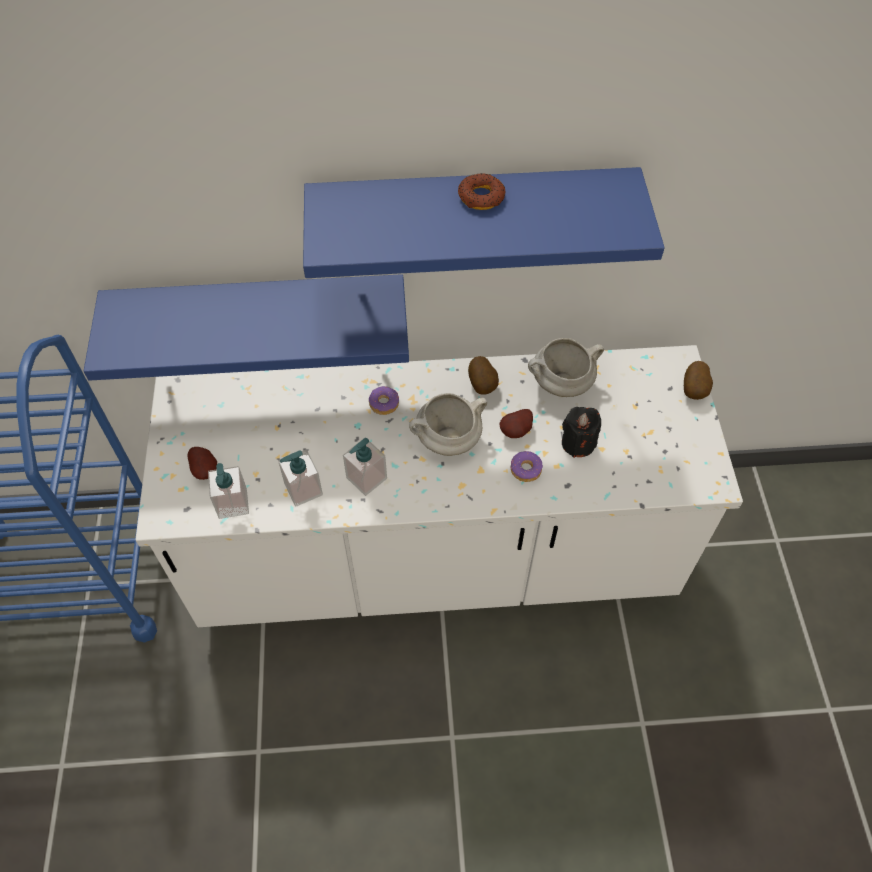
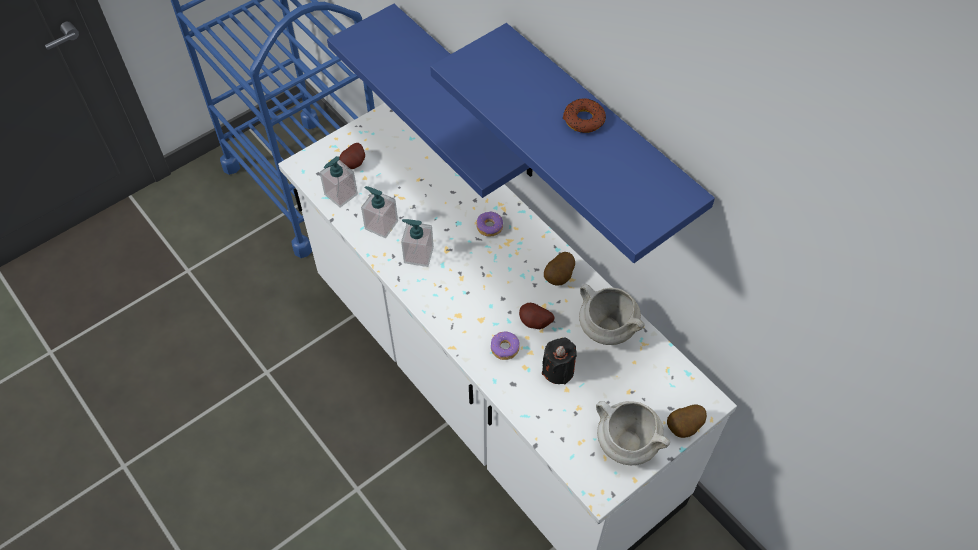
camera: 55 degrees right, 0 degrees up
(447, 440) = (490, 284): white cooking pot -> white cooking pot (626, 443)

